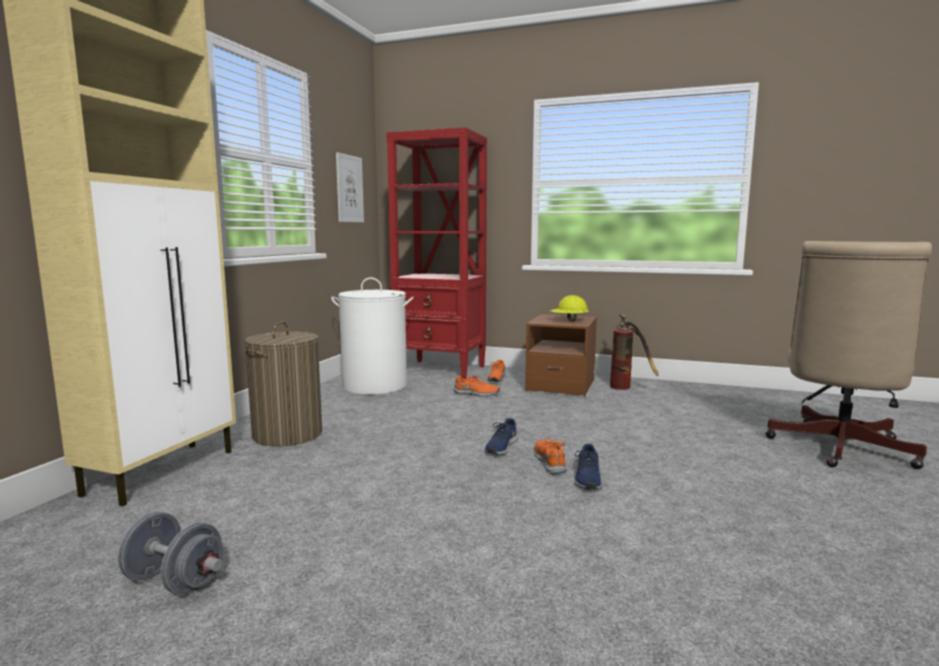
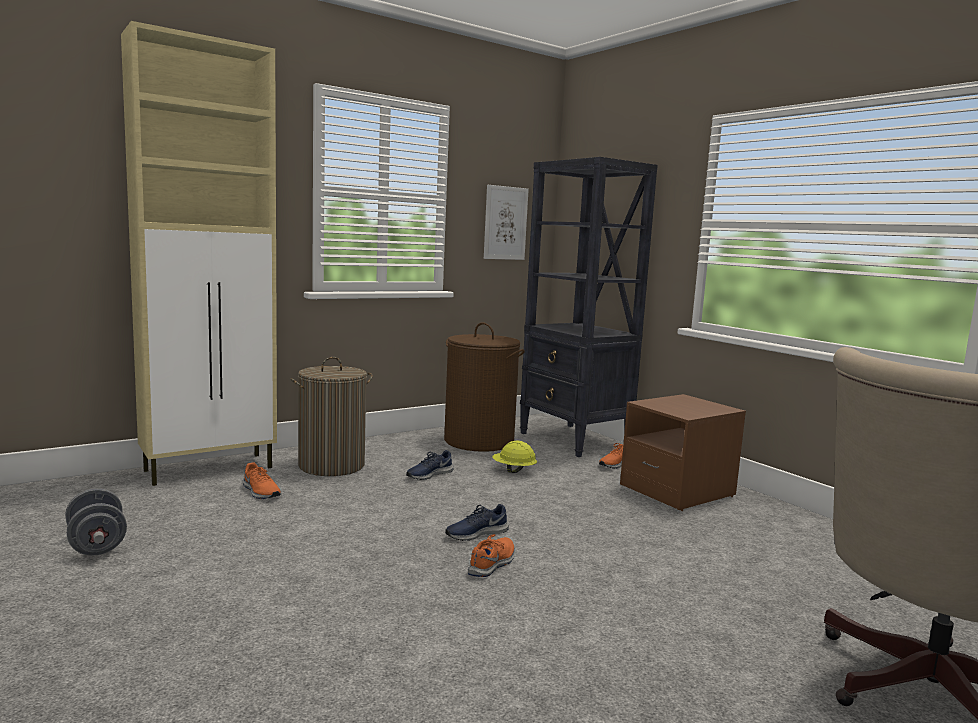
camera: 35 degrees right, 0 degrees up
(375, 386) = (479, 441): white laundry basket -> brown laundry basket
(441, 370) = (574, 440): red bookcase -> black bookcase
(476, 394) = (560, 474): orange shoe -> orange shoe (260, 492)
(569, 321) = (687, 409): yellow hard hat -> yellow hard hat (513, 471)
(587, 479) = (494, 592): blue shoe -> blue shoe (429, 474)
(628, 388) = (762, 517): fire extinguisher -> none

